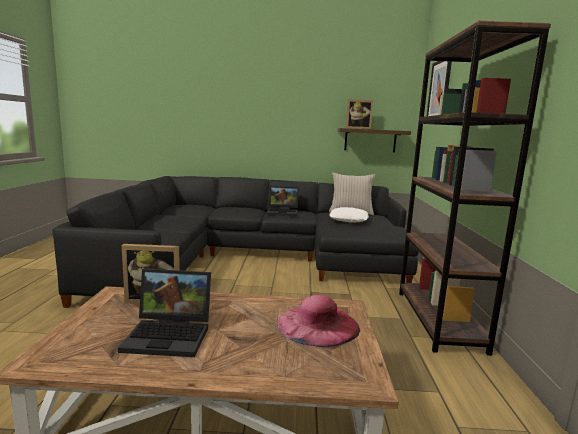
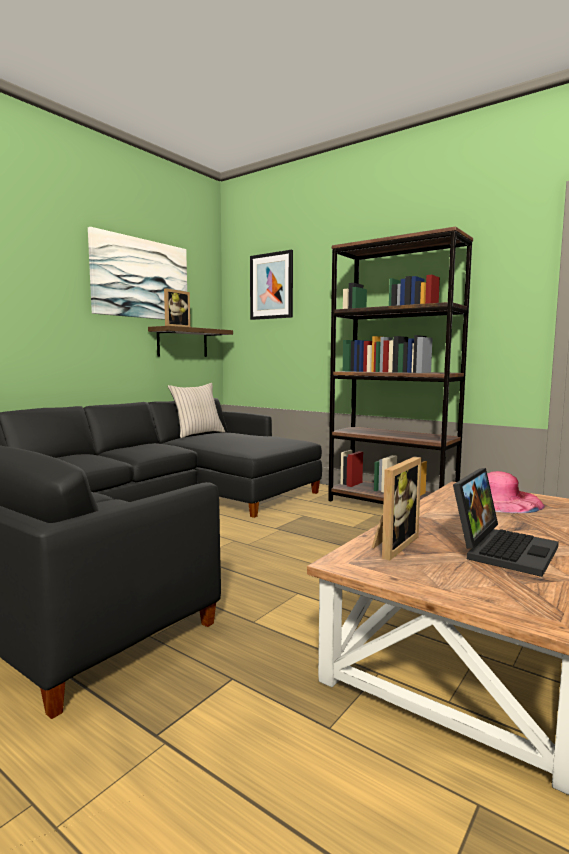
camera: 55 degrees left, 5 degrees down
(283, 212) = (139, 448): laptop -> none
(335, 93) = (141, 279): none -> picture
(349, 220) = (229, 439): white pillow -> none

